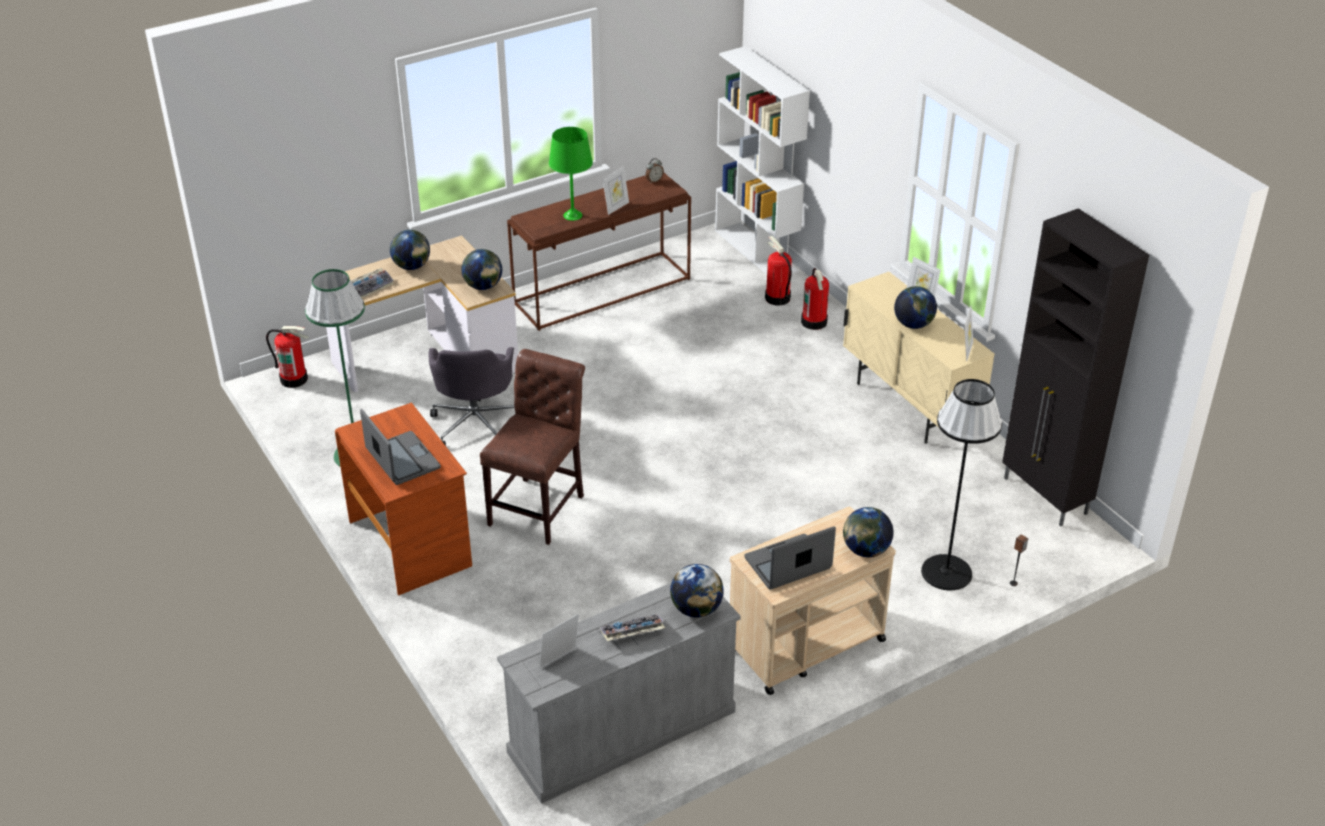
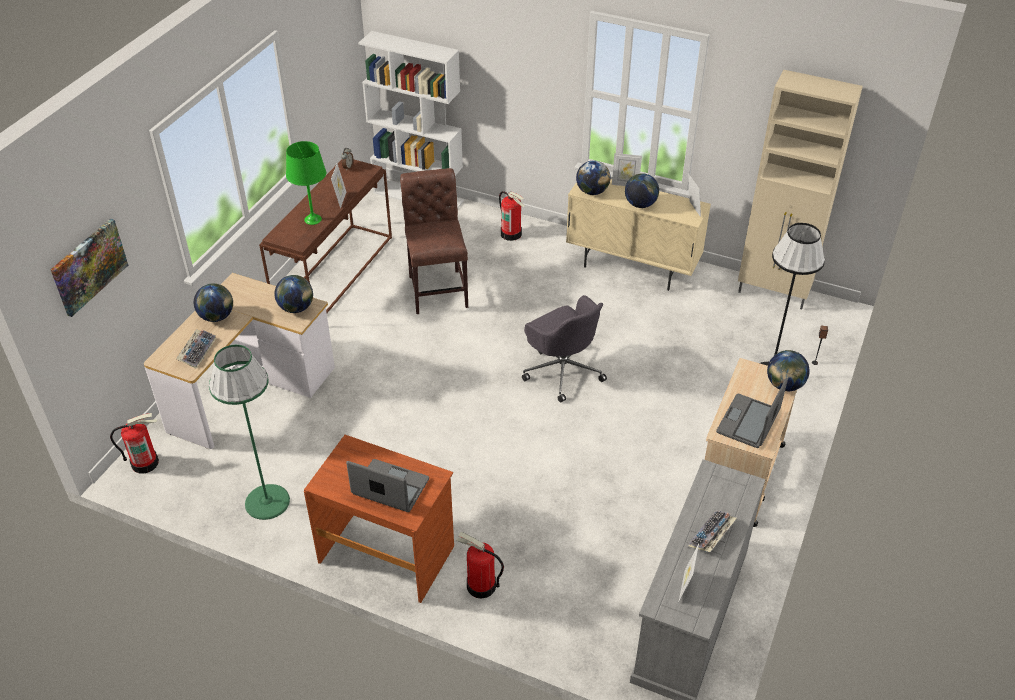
camera: 35 degrees left, 5 degrees up
(287, 162) = (89, 266): none -> picture
(476, 423) = (341, 426): grey office chair -> grey office chair (562, 370)
(540, 507) = (458, 470): brown chair -> brown chair (438, 288)
(696, 609) = (733, 491): globe -> globe (592, 191)
(777, 298) = (468, 226): fire extinguisher -> fire extinguisher (480, 586)
(1045, 497) = (774, 293): black cabinet -> beige cabinet

